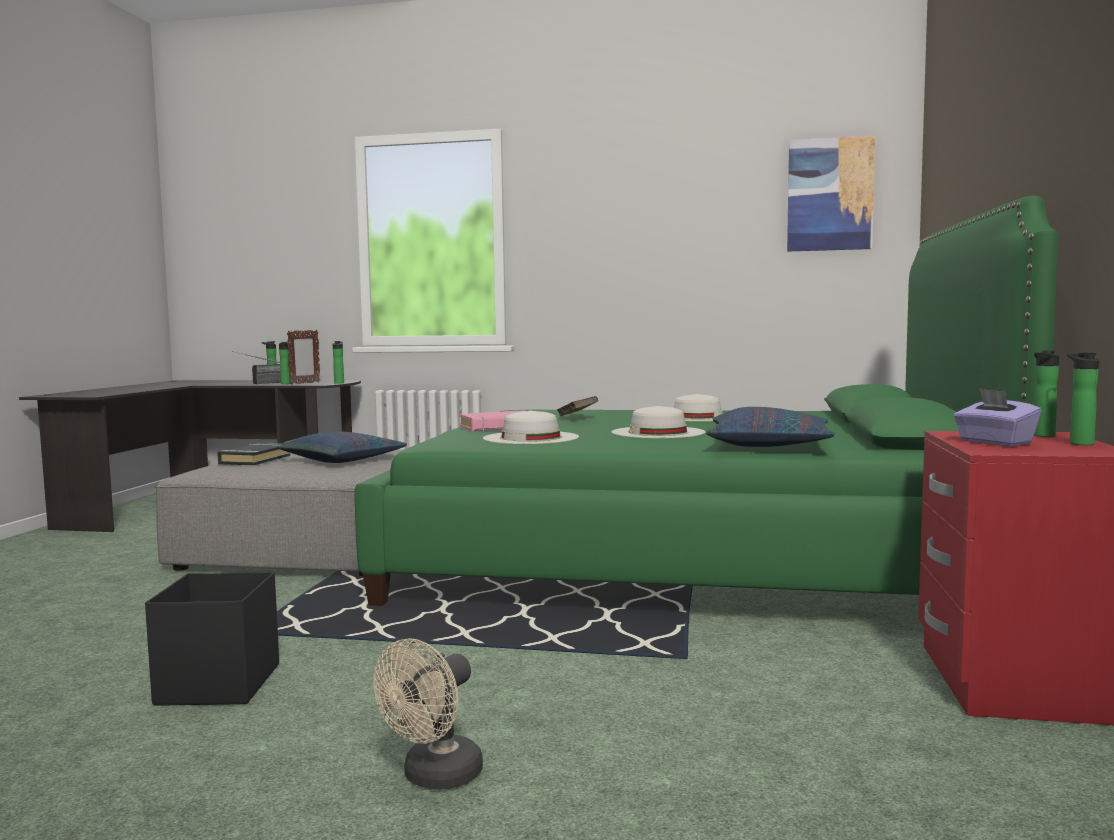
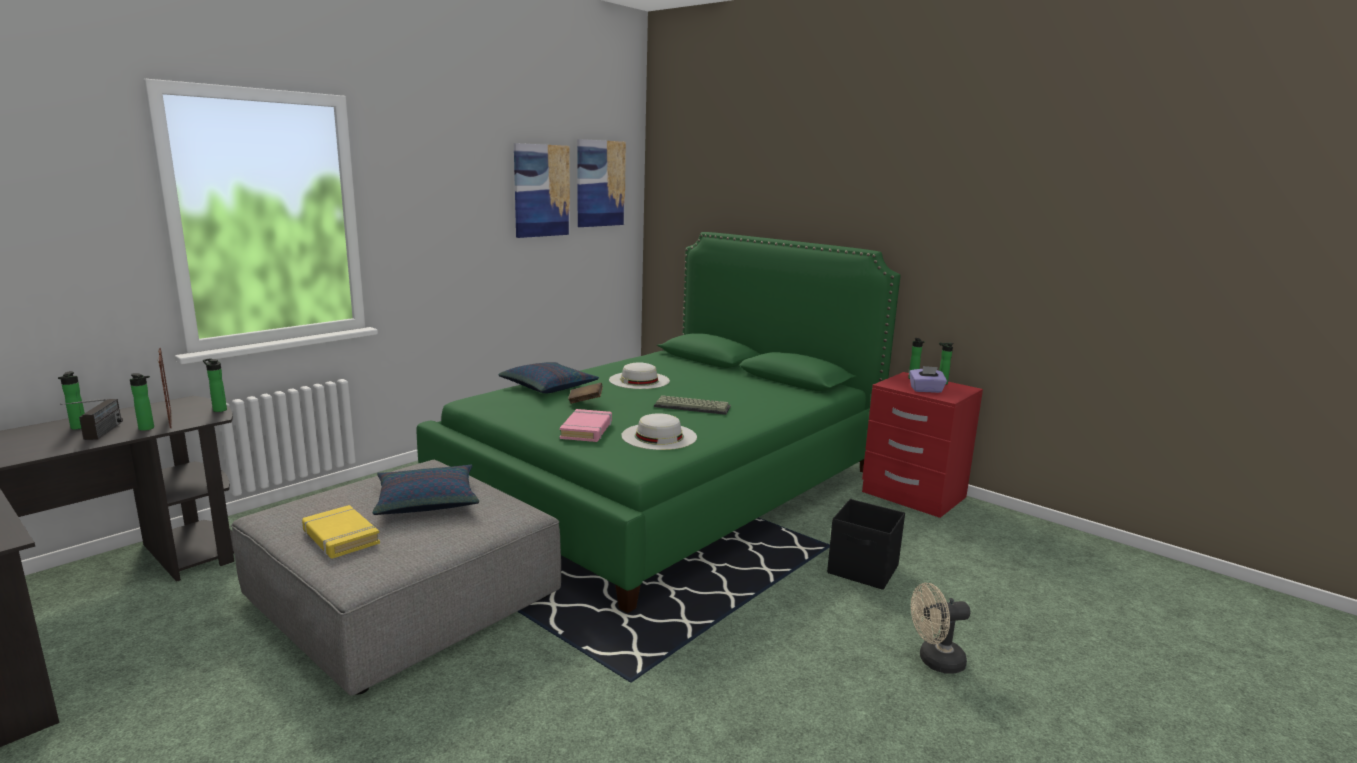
camera: 60 degrees left, 10 degrees up
(217, 685) = (739, 714): black storage box -> black storage box (863, 570)
(254, 460) = (340, 537): black book -> yellow book
(434, 777) = (935, 661): beige fan -> beige fan turned 105 degrees clockwise
(658, 432) = (693, 406): white hat -> keyboard
(729, 207) = (541, 190): none -> picture
(769, 445) = (781, 404): blue pillow -> blue pillow (549, 387)

